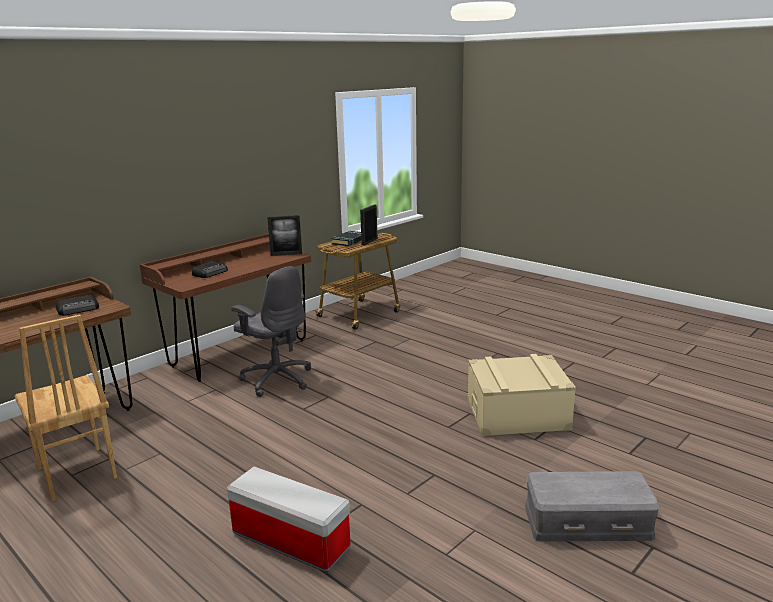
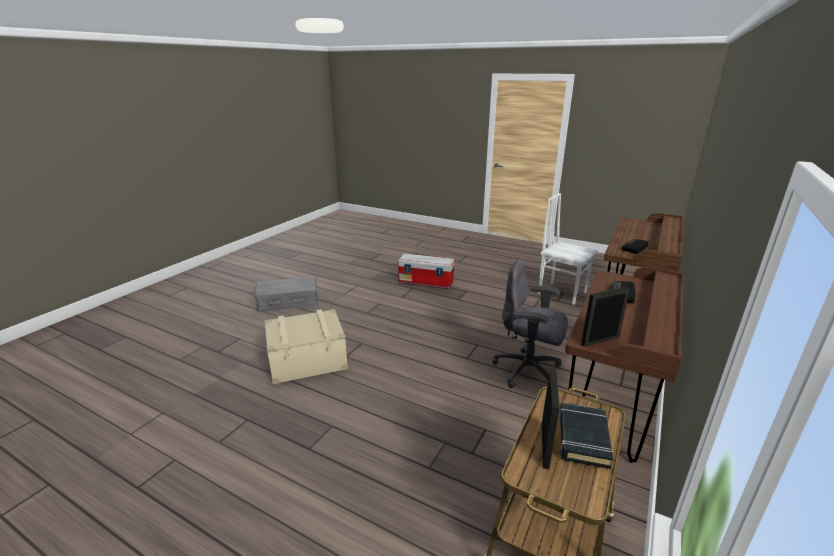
camera: 165 degrees right, 5 degrees up
(75, 474) = (562, 292): brown chair -> white chair

